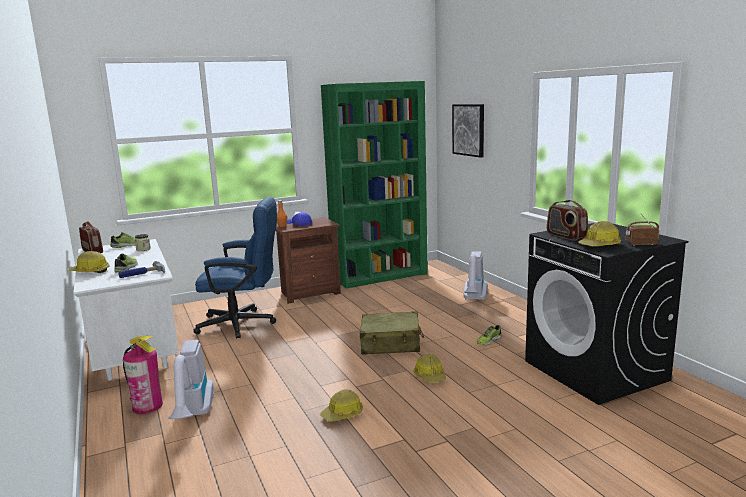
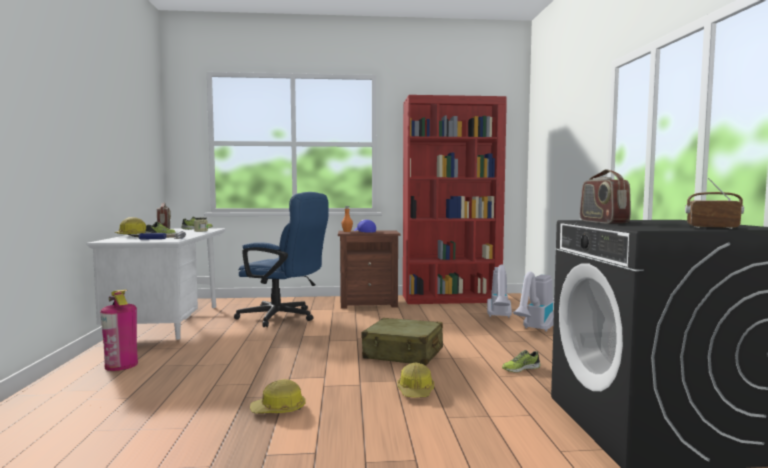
camera: 20 degrees right, 10 degrees down
(194, 416) = (144, 381): vacuum cleaner -> vacuum cleaner (499, 317)
(380, 276) = (451, 299): green bookcase -> red bookcase
(469, 130) = (553, 146): picture -> none
(599, 245) = (640, 226): hard hat -> none

